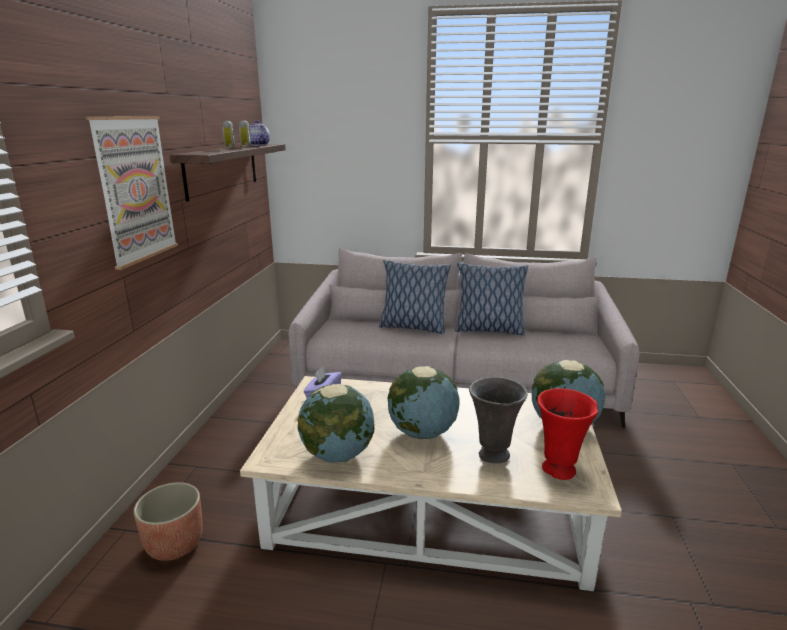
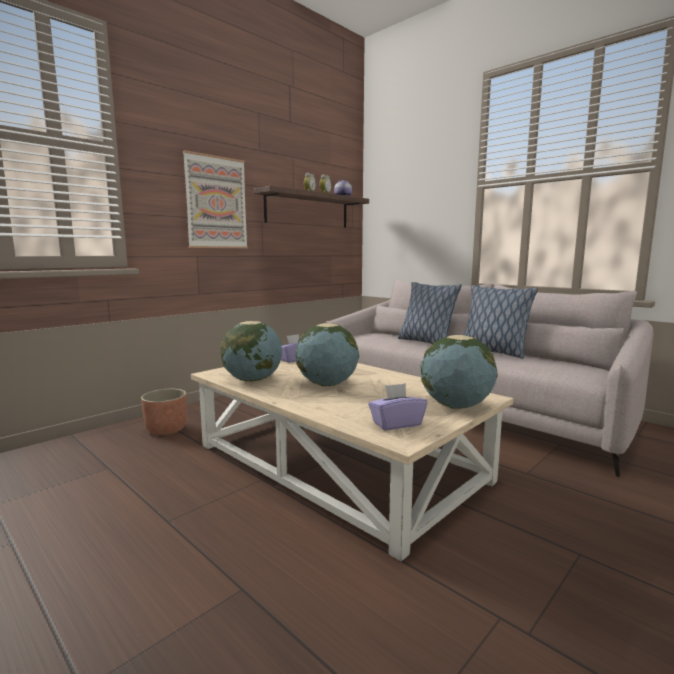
camera: 35 degrees right, 10 degrees down
(492, 455) = (356, 404): grey vase -> none
(559, 470) = (396, 424): red vase -> purple tissue box

